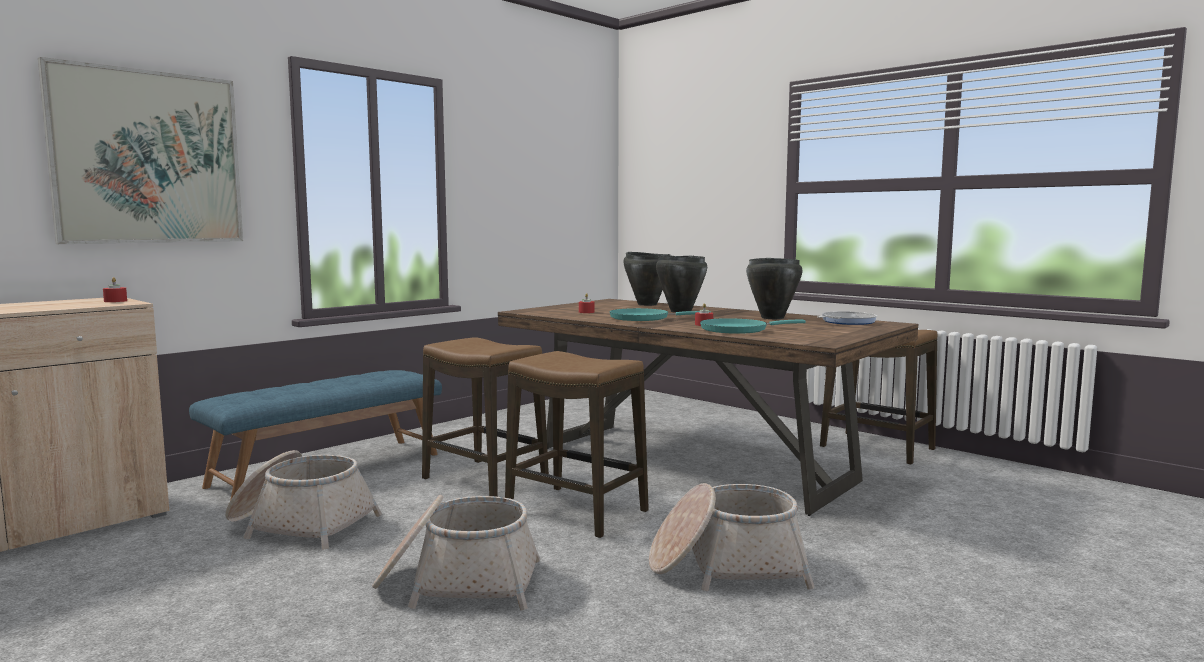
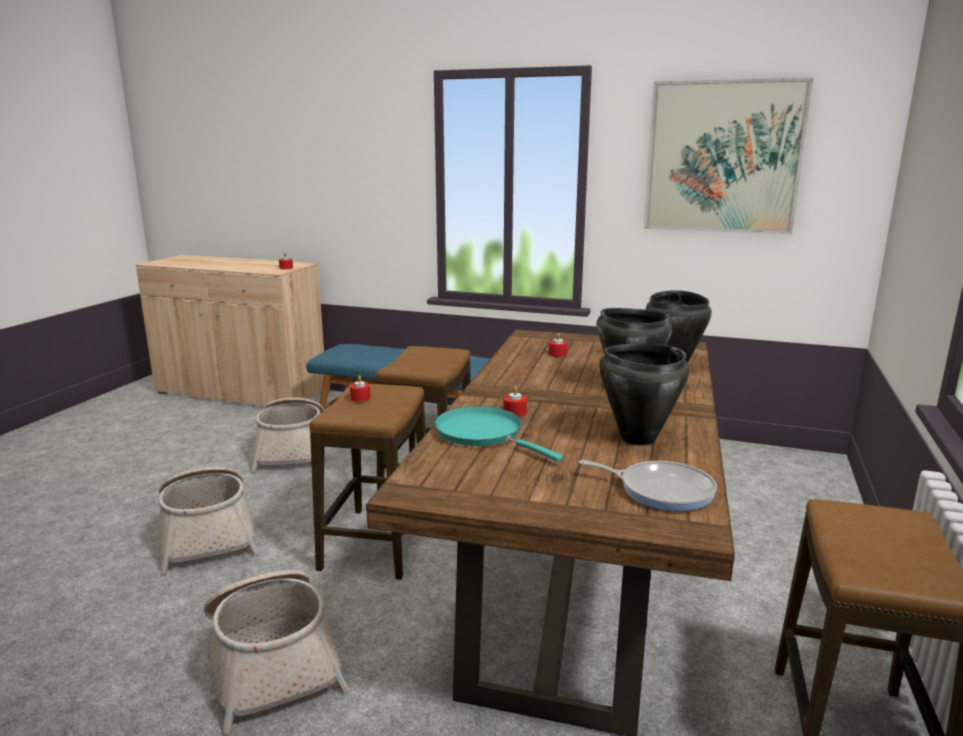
camera: 65 degrees right, 10 degrees up
(148, 158) = (336, 166): picture -> picture (723, 157)
(558, 361) = (360, 398): none -> red candle
(644, 318) = (534, 381): turquoise frying pan -> none

